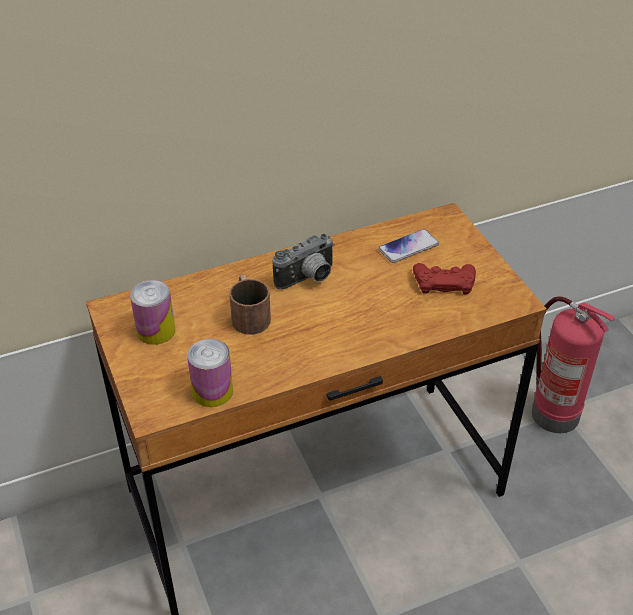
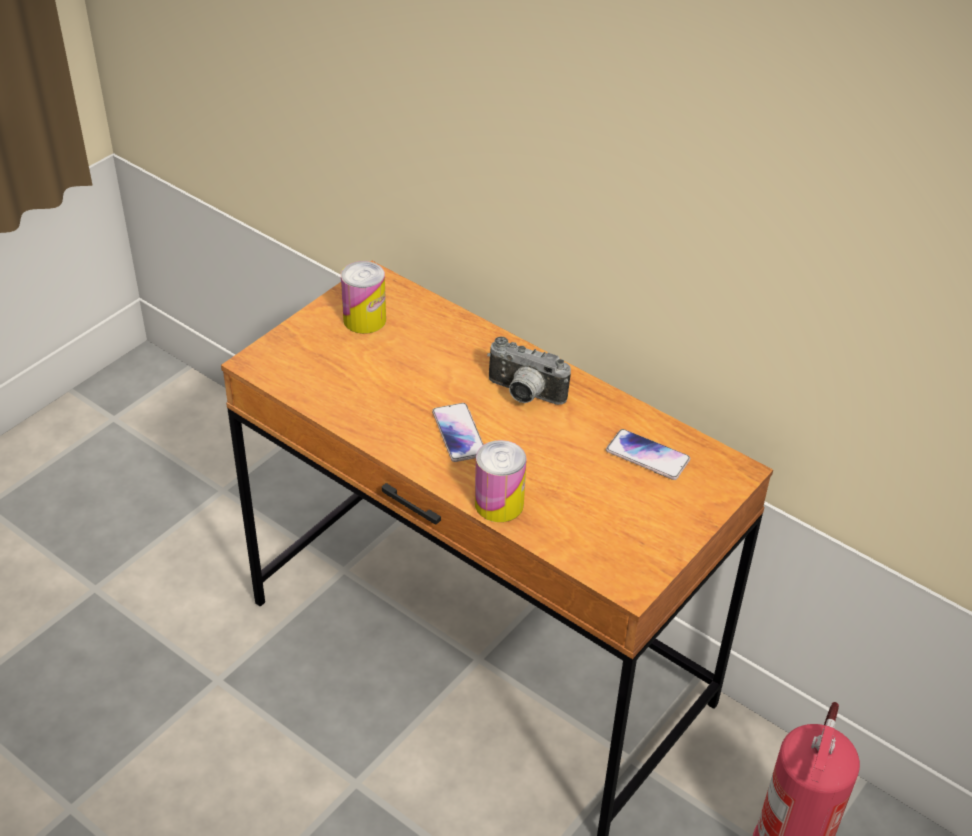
camera: 60 degrees right, 0 degrees up
(212, 391) = (310, 389): can -> can (499, 504)
(248, 314) = (435, 372): brown mug -> none
(324, 326) = (459, 433): none -> phone
(444, 282) = (609, 506): red game controller -> none

